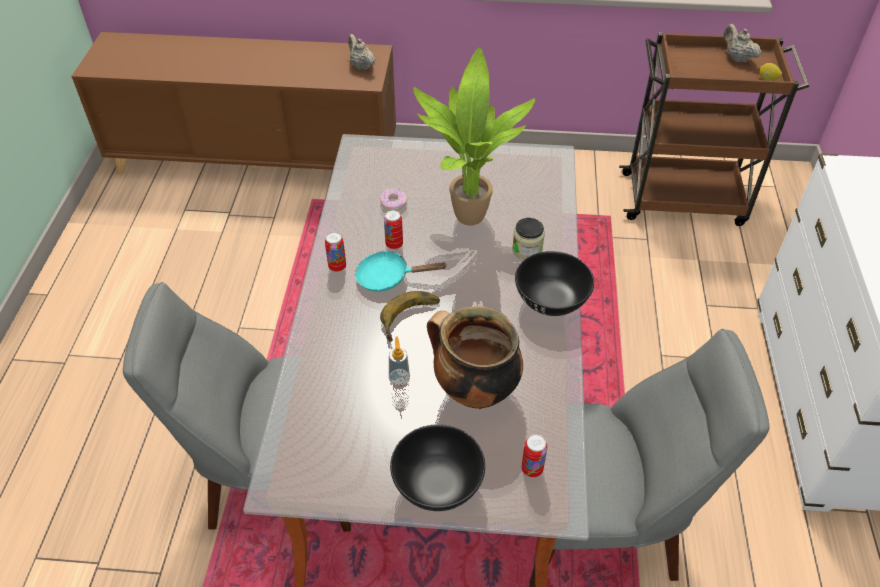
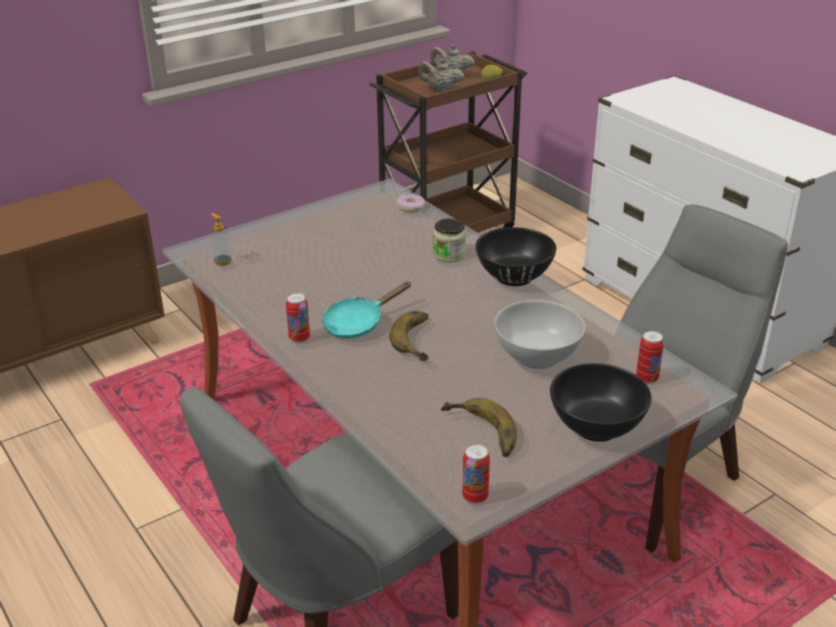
camera: 40 degrees left, 15 degrees down
(353, 430) = (479, 433): none -> banana
(361, 66) = (98, 202): beige teapot -> beige teapot (441, 90)
(393, 203) = (288, 274): donut -> donut (411, 207)
(394, 244) = (330, 300): can -> can (475, 497)
(399, 379) = (467, 381): soap dispenser -> soap dispenser (222, 261)
(465, 216) = (365, 256): potted plant -> none
(473, 391) = (537, 357): cooking pot -> white bowl

